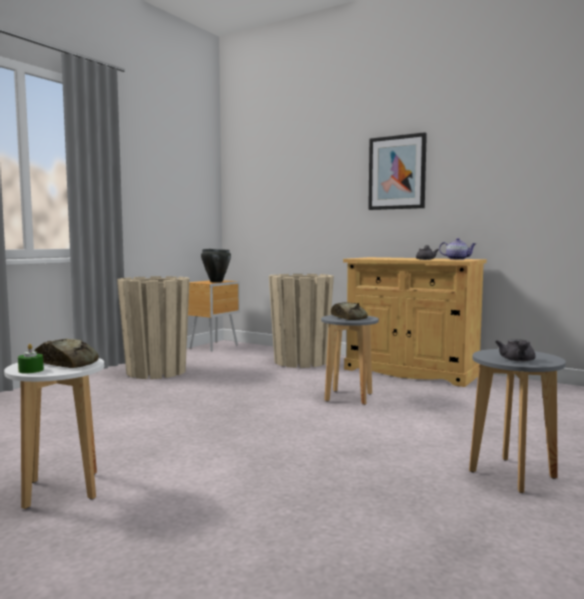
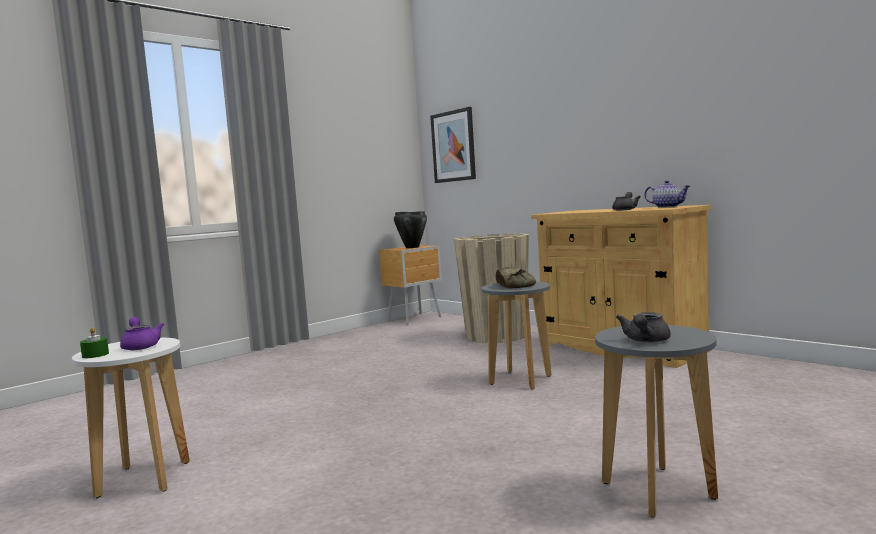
camera: 15 degrees right, 0 degrees up
(67, 363) = (140, 346): bread -> purple teapot
(156, 372) = (334, 348): beige planter -> none
(397, 172) = (599, 106): picture -> picture (453, 146)

